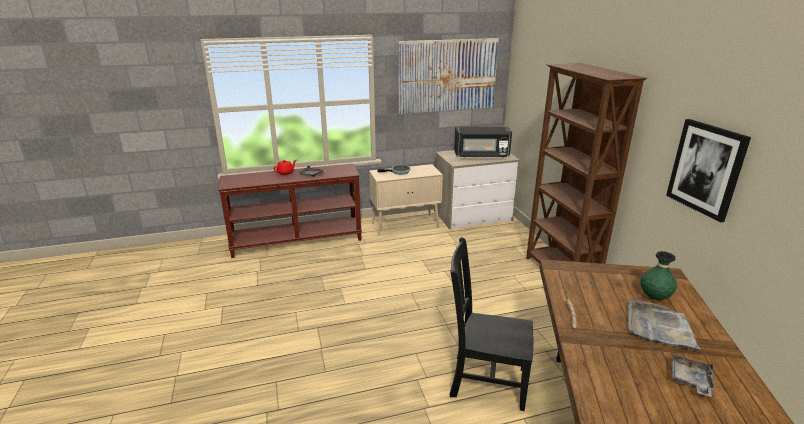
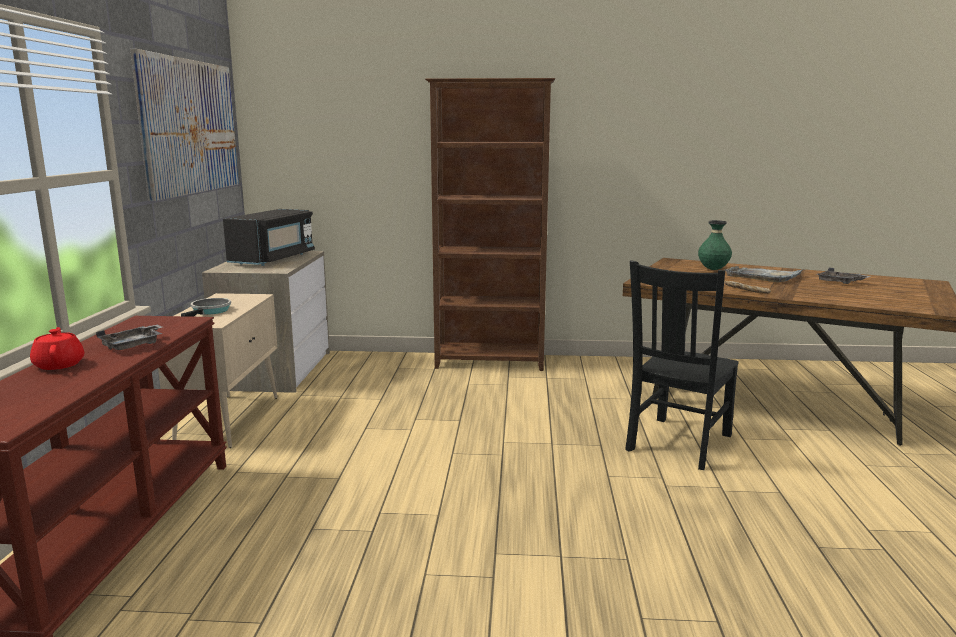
camera: 70 degrees left, 10 degrees down
(706, 169) = (645, 157): picture -> none

